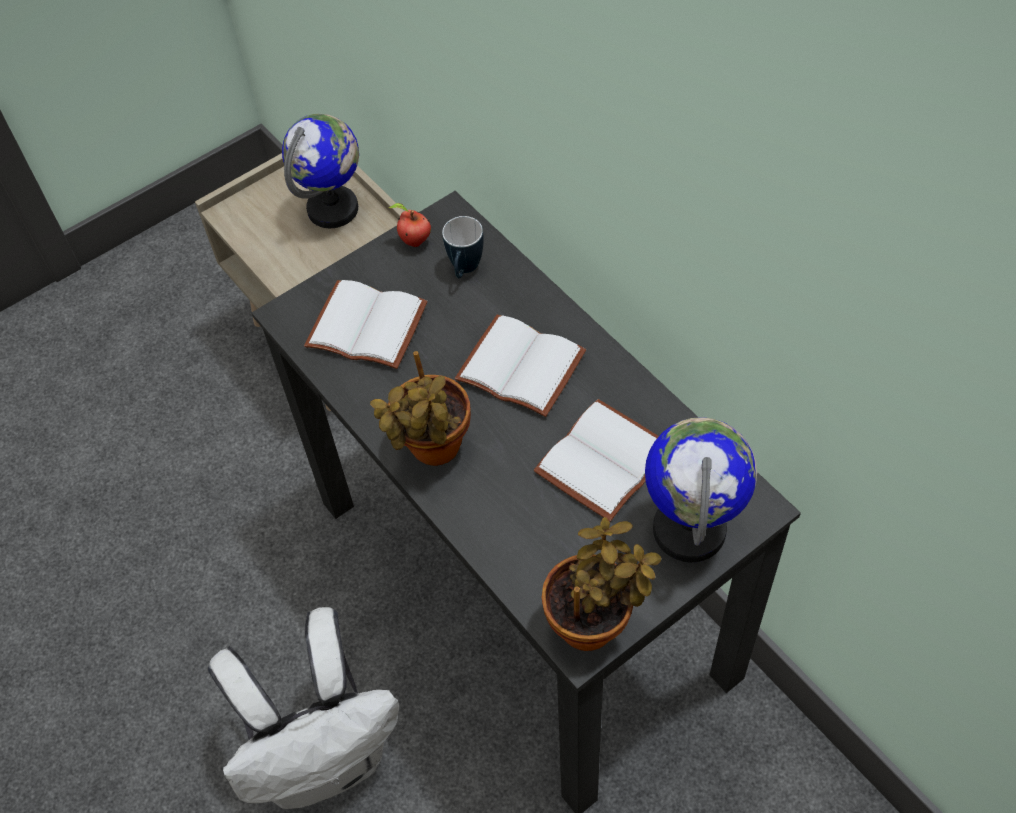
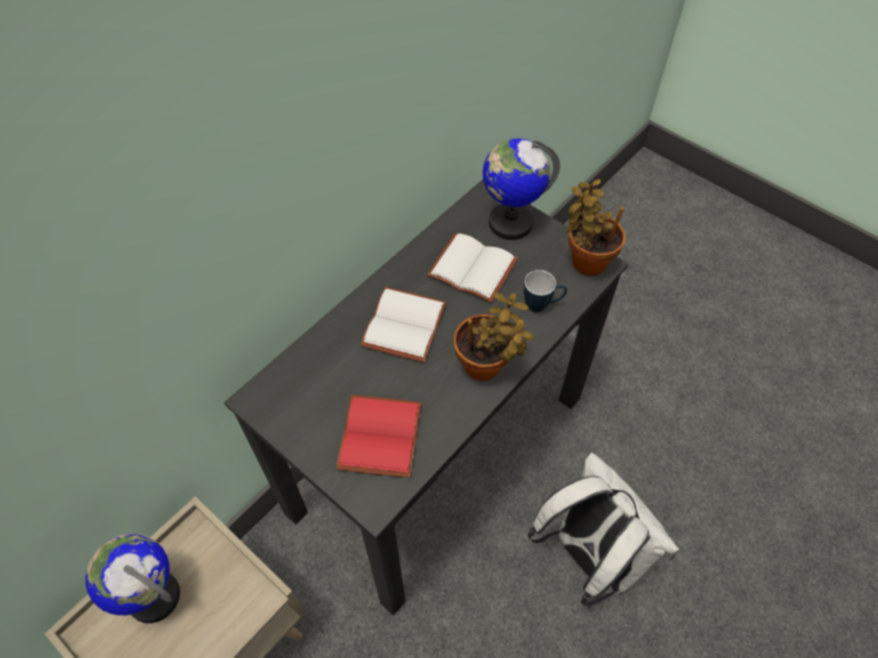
camera: 105 degrees left, 0 degrees up
(370, 324) = (377, 435): white book -> red book
(413, 241) = (285, 421): apple -> none
(464, 271) = (315, 377): mug -> mug (542, 305)

